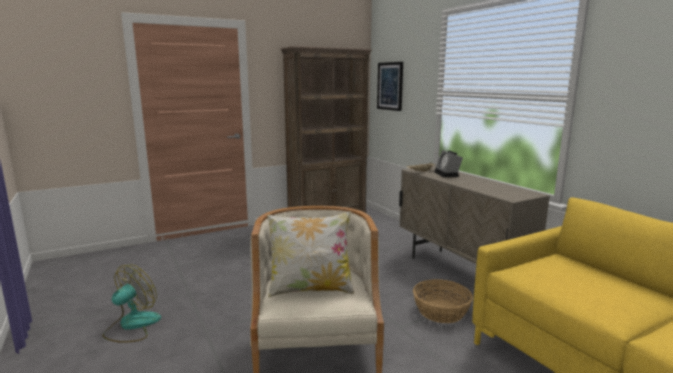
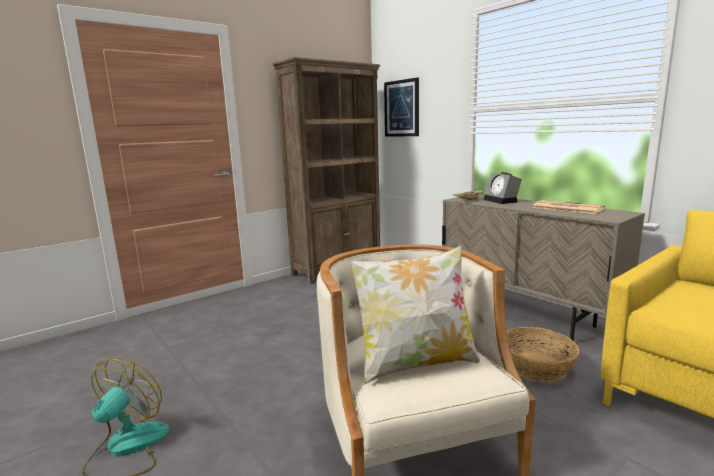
camera: 10 degrees left, 0 degrees up
(490, 185) = (566, 208): none -> newspaper

